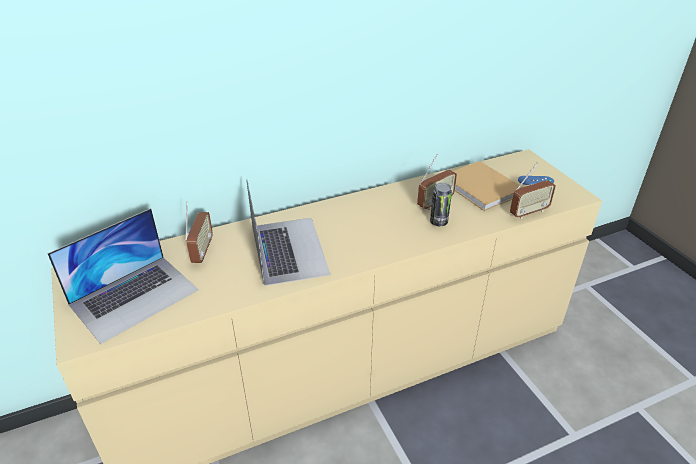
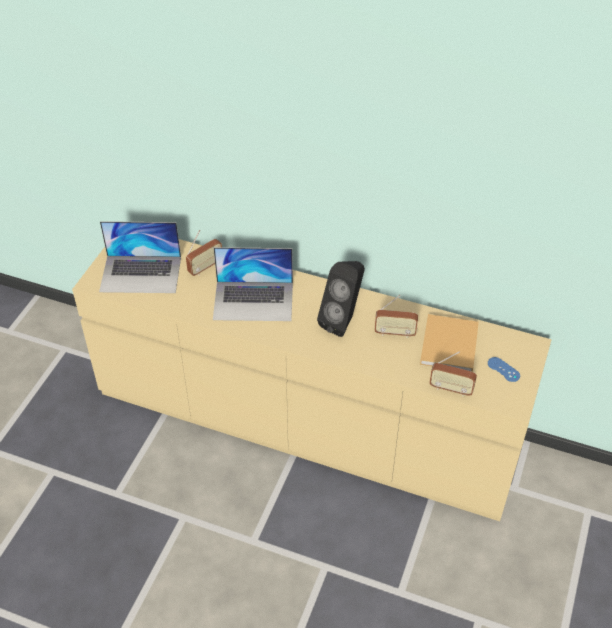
camera: 45 degrees right, 10 degrees up
(288, 249) = (253, 301): laptop -> laptop turned 60 degrees clockwise
(386, 218) = (343, 321): none -> black speaker
(438, 222) = (373, 349): can -> none

